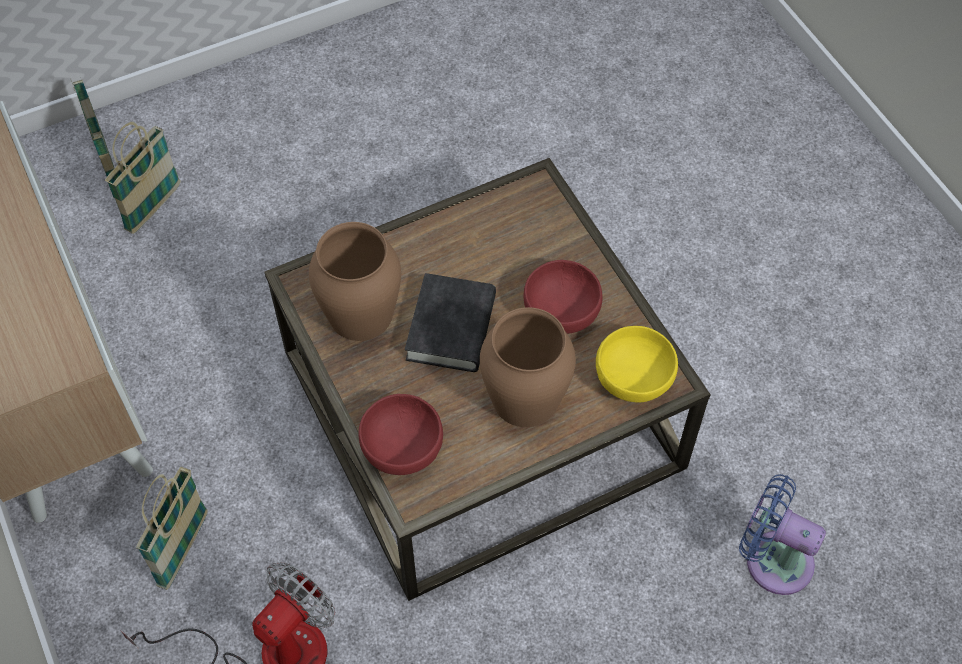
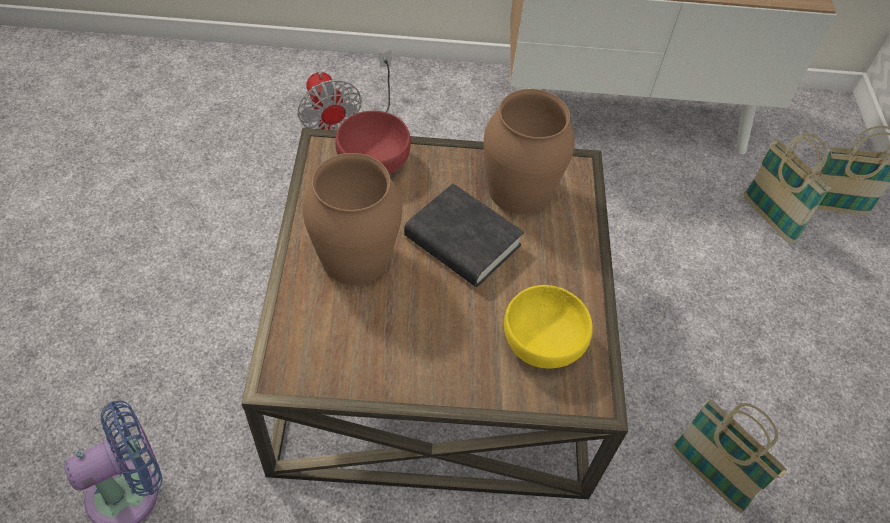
camera: 115 degrees right, 5 degrees down
(183, 549) = (444, 130): basket -> basket (707, 477)
(560, 311) = (424, 331): red bowl -> none
(635, 378) = (308, 348): yellow bowl -> yellow bowl (542, 342)

